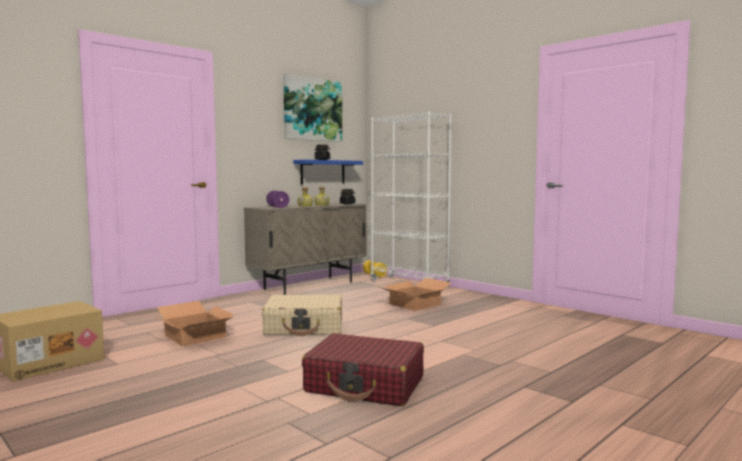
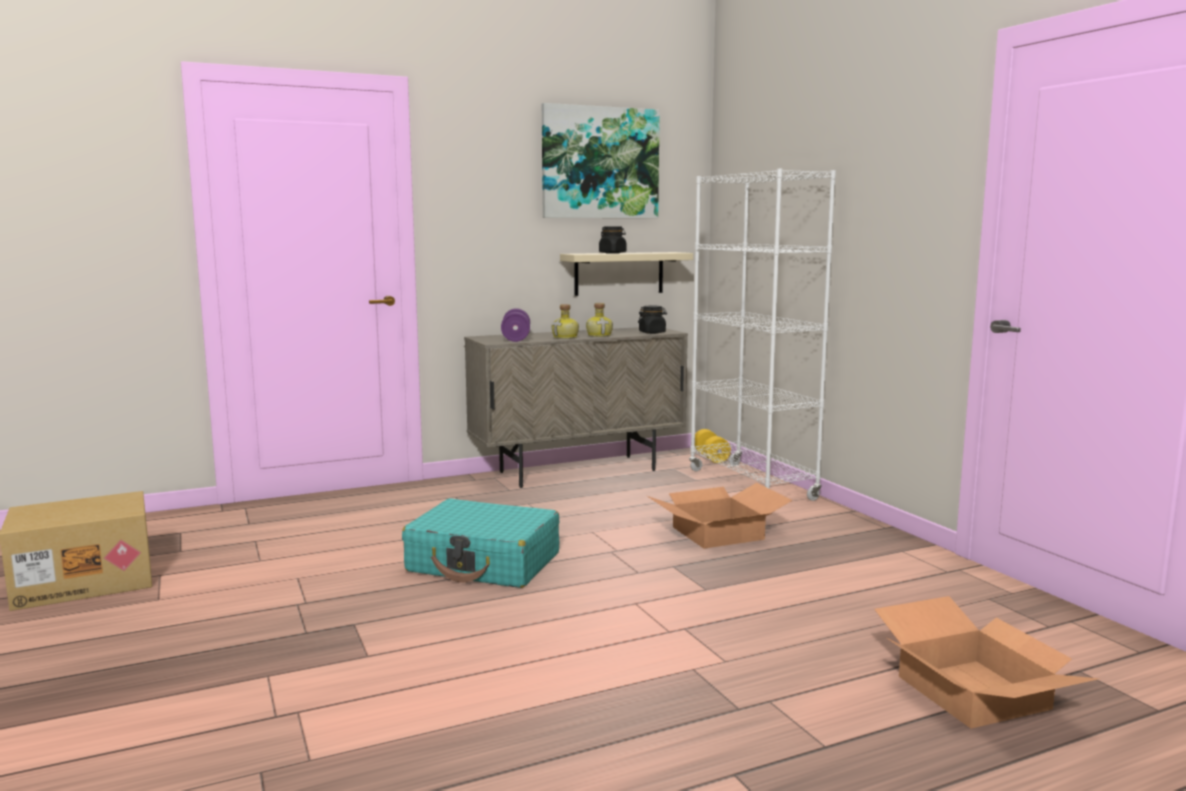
camera: 20 degrees right, 5 degrees up
(196, 336) = (311, 559): cardboard box -> cardboard box (976, 693)
(304, 327) = (484, 563): beige suitcase -> turquoise suitcase
(322, 172) = (619, 273): blue shelf -> beige shelf
(365, 385) = (455, 711): red suitcase -> none

